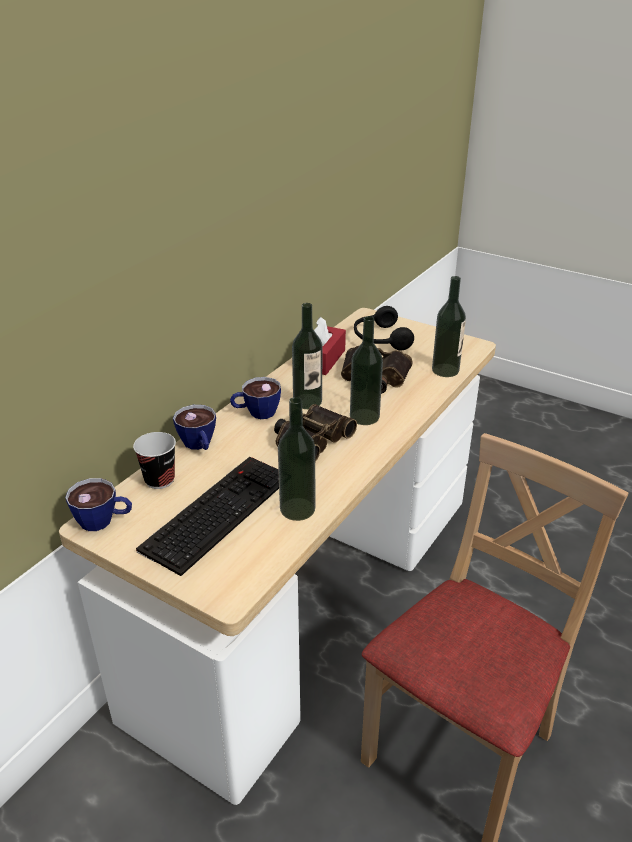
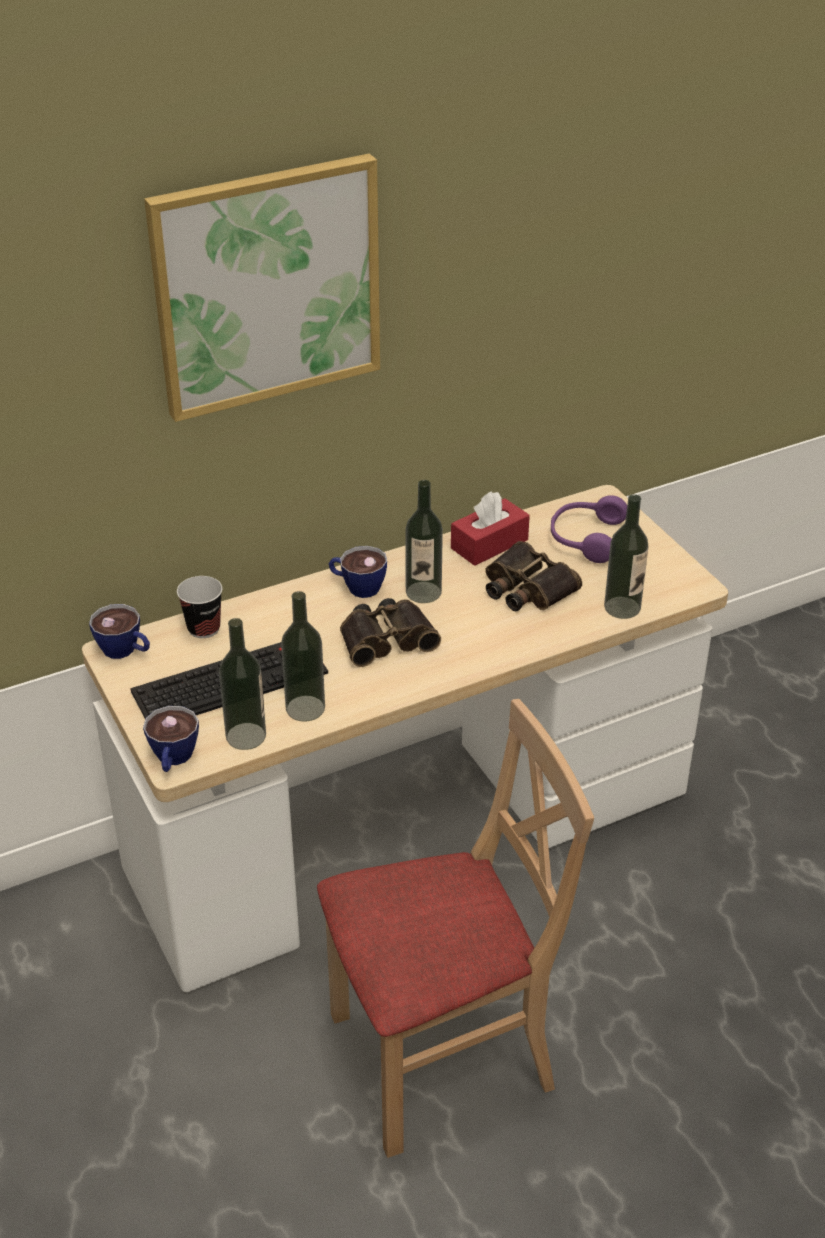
camera: 30 degrees right, 5 degrees up
(161, 145) = (267, 286): none -> picture
(199, 445) = (269, 604): cup -> cup (173, 760)
(364, 417) = (468, 633): bottle -> bottle (246, 736)
(379, 339) = (585, 538): black headphones -> purple headphones

